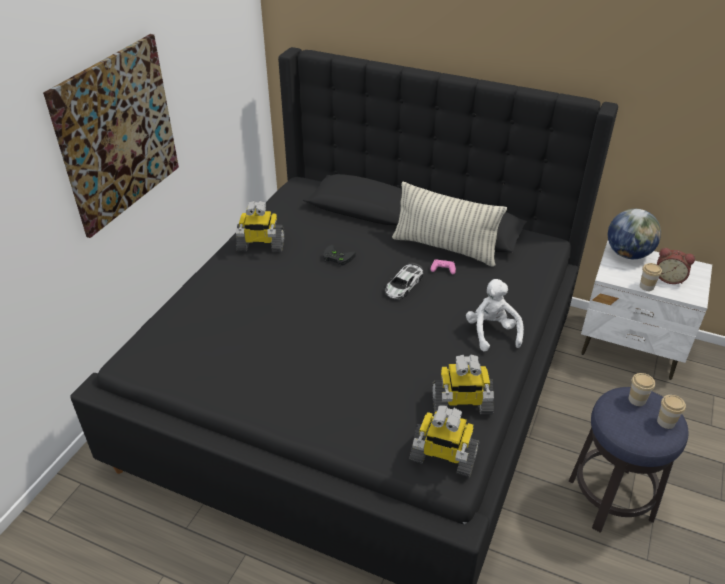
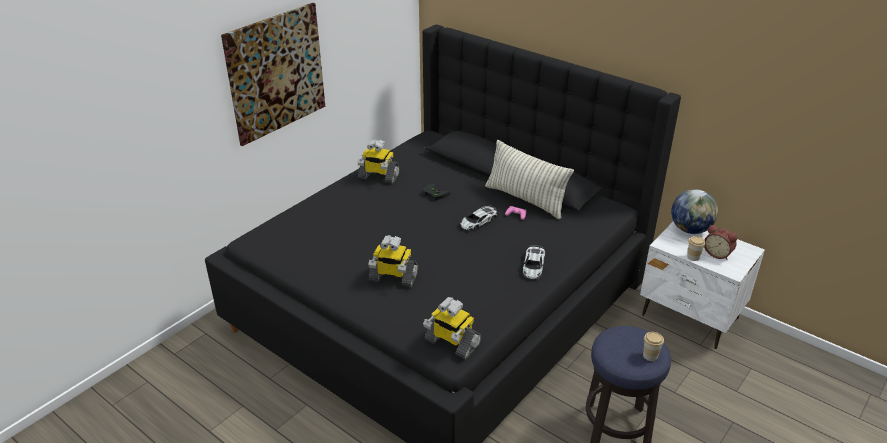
camera: 15 degrees right, 5 degrees down
(461, 404) = (483, 311): toy robot -> toy robot (393, 277)
(492, 332) = (533, 266): white plush toy -> toy car
(637, 399) = (634, 336): cup -> none

